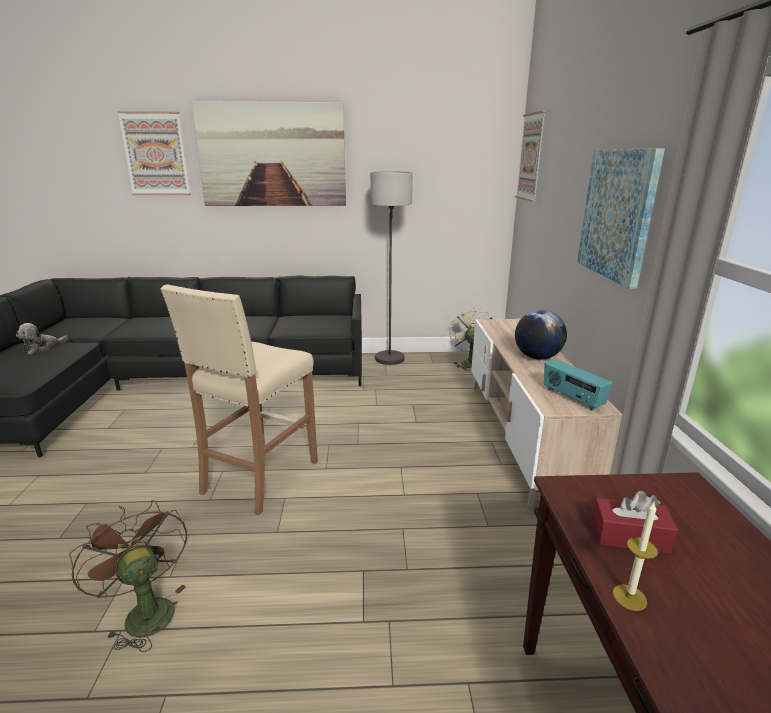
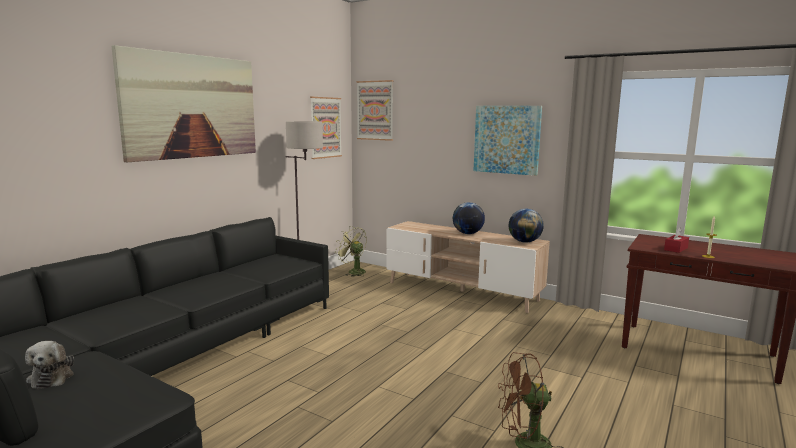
camera: 55 degrees left, 10 degrees down
(155, 154) = (62, 103): picture -> picture (325, 127)
(259, 477) = (407, 374): beige stool -> none
(572, 398) = (524, 242): radio -> globe

